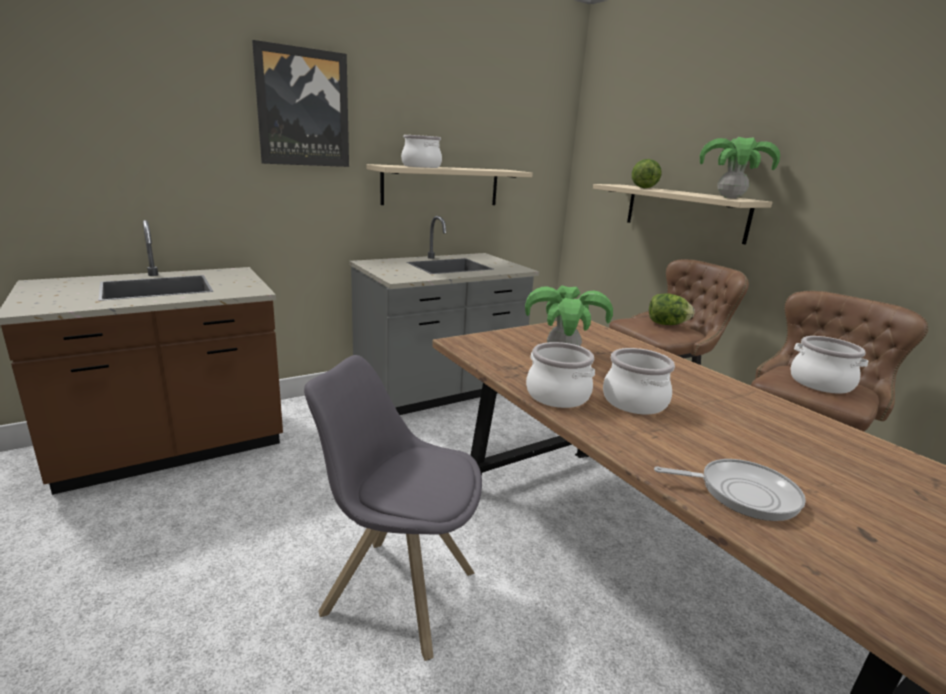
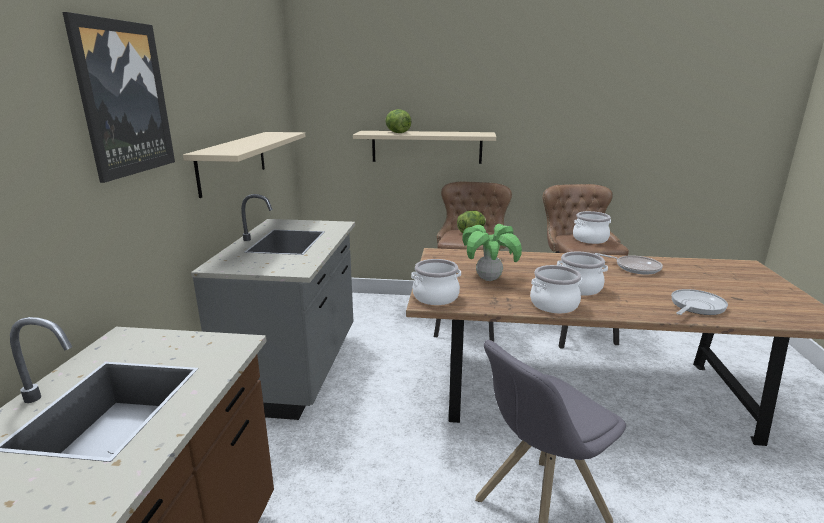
camera: 50 degrees left, 0 degrees up
(421, 166) = (237, 146): cooking pot -> cooking pot (435, 297)
(730, 198) = (475, 133): potted plant -> none
(792, 428) = (635, 267): none -> frying pan

